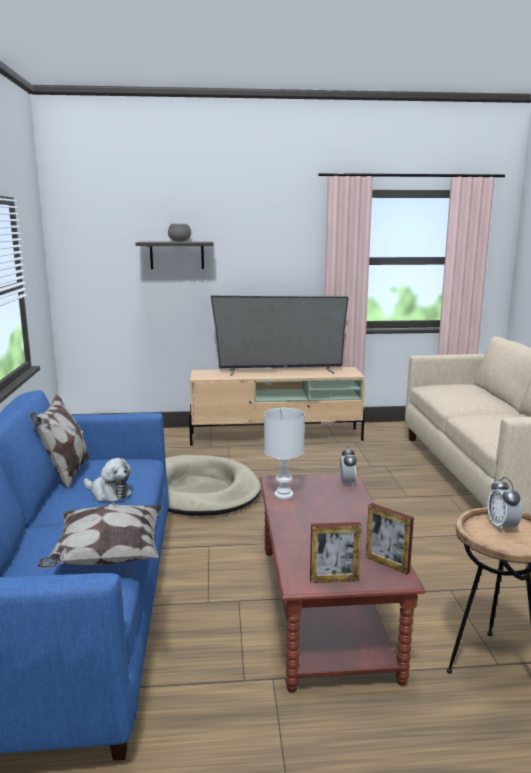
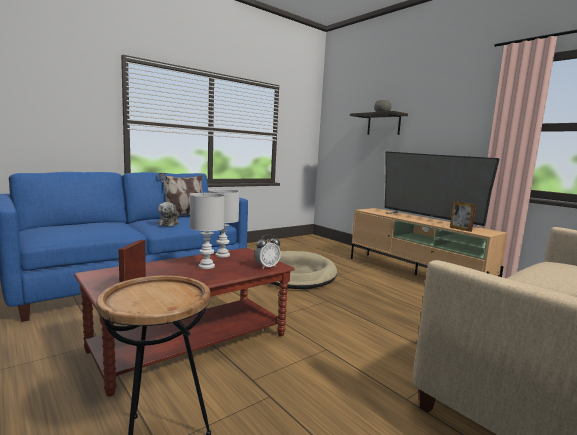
camera: 55 degrees right, 5 degrees down
(107, 557) = (91, 232): pillow -> none
(321, 512) = (205, 266): none -> white table lamp
(334, 580) = (100, 281): picture frame -> picture frame (460, 229)
(502, 526) = (168, 294): alarm clock -> none

